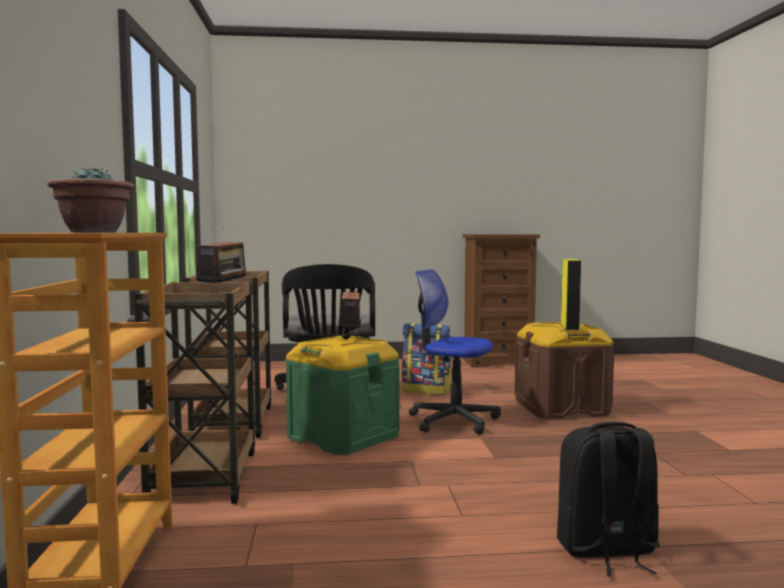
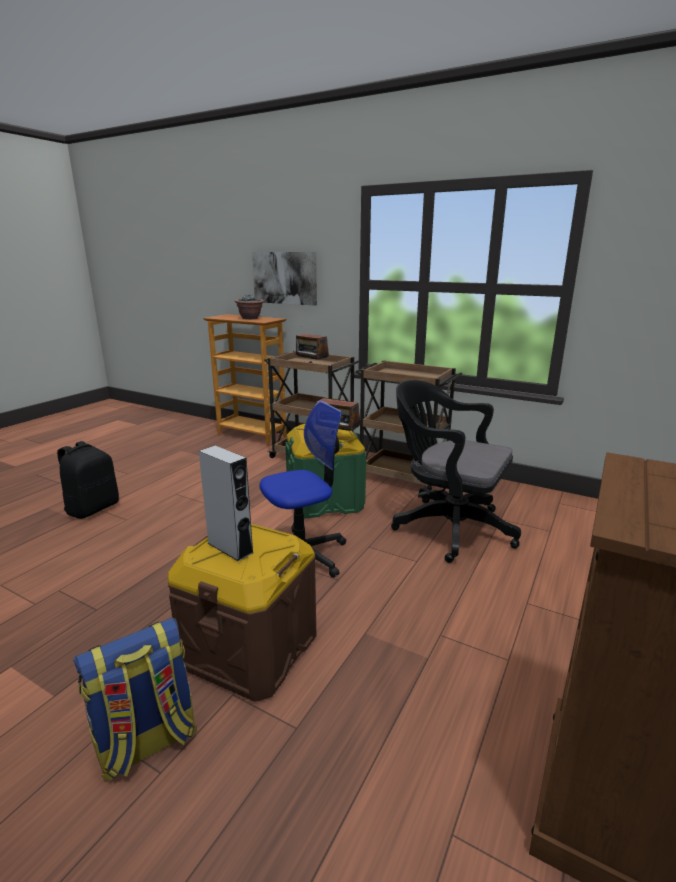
camera: 125 degrees right, 15 degrees up
(63, 136) = (285, 278): none -> picture
(427, 390) = (422, 589): backpack -> backpack (146, 743)
(569, 327) = (230, 548): yellow speaker -> grey speaker

